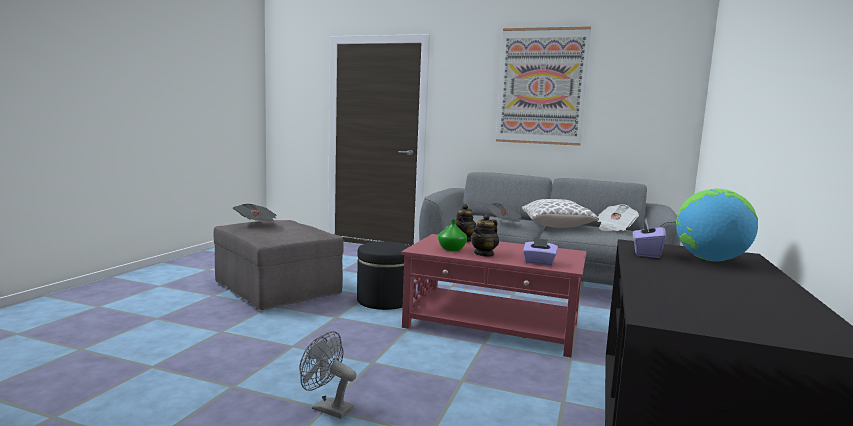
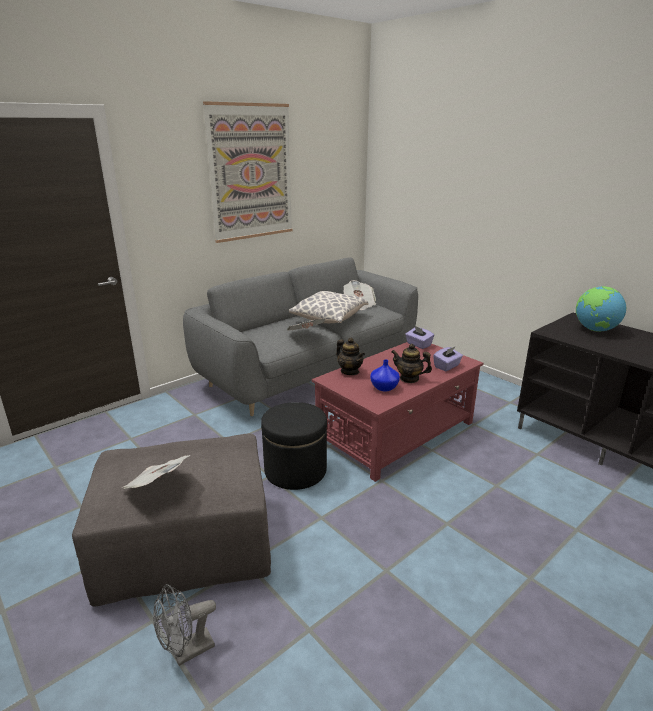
camera: 60 degrees left, 15 degrees up
(327, 408) = (530, 576): grey fan -> grey fan (186, 652)
(451, 249) = (384, 388): green vase -> blue vase
(484, 254) = (409, 379): teapot -> teapot turned 135 degrees clockwise
(646, 253) = (579, 339): purple tissue box -> purple tissue box (418, 345)

